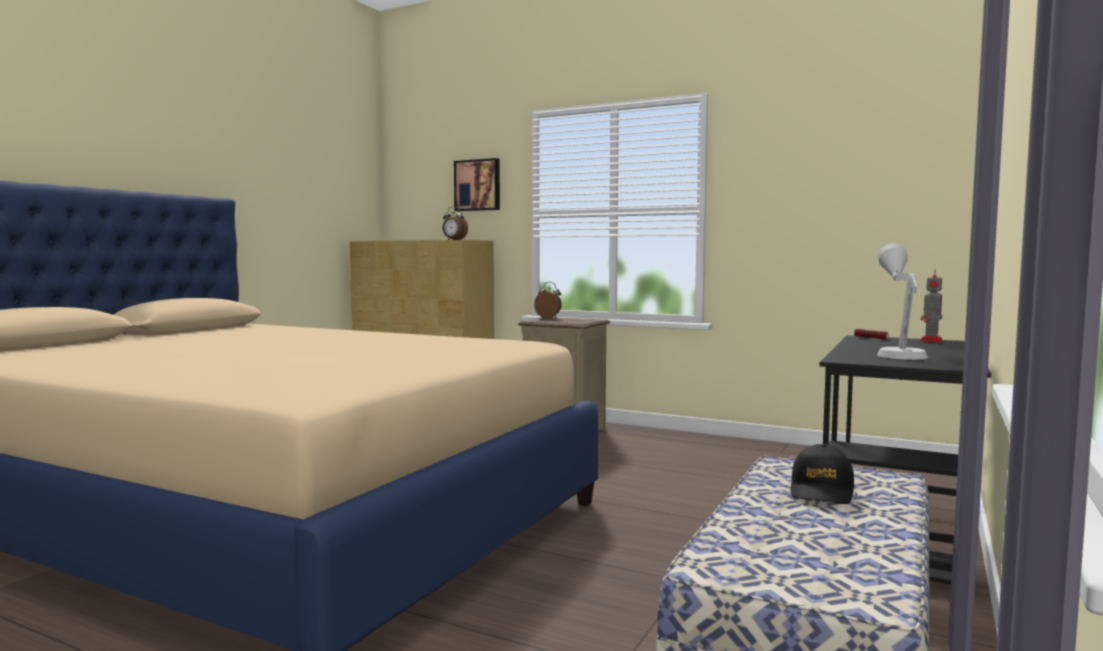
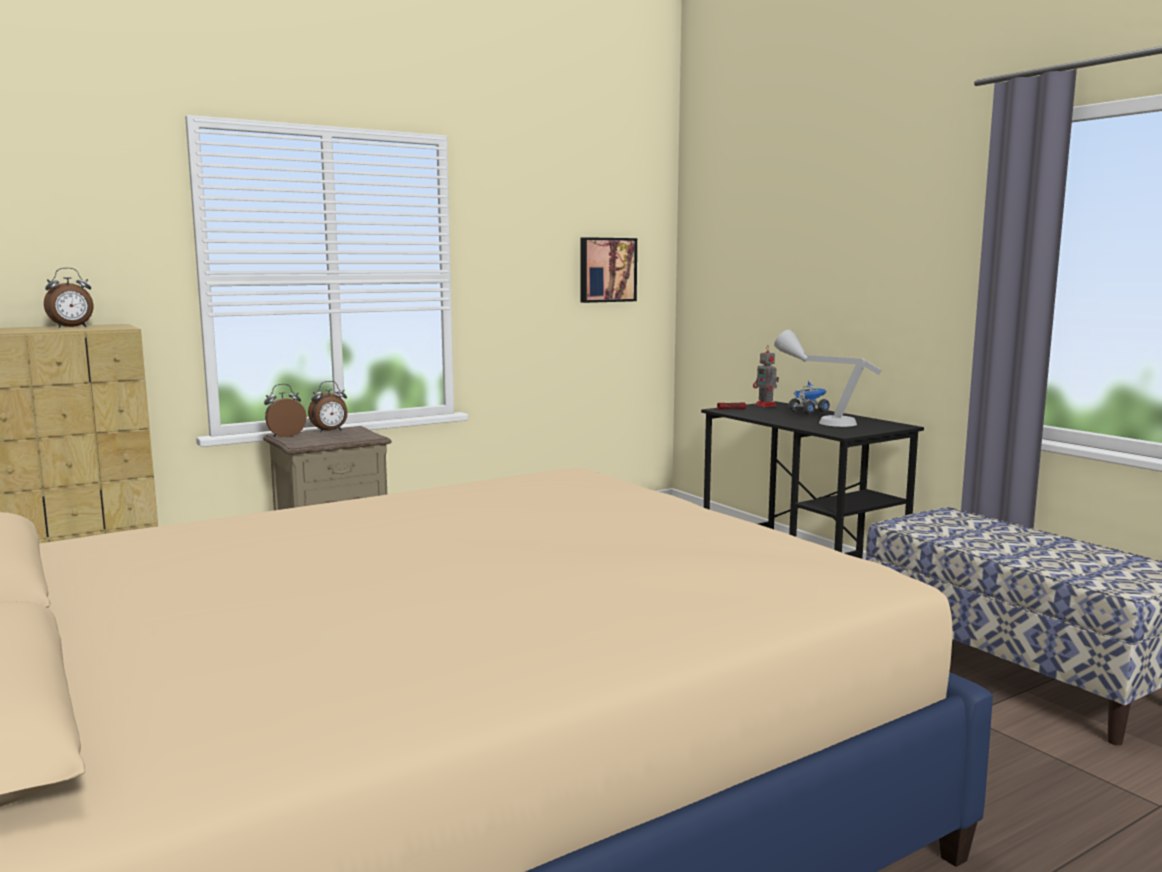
camera: 60 degrees left, 5 degrees up
(478, 185) = (81, 228): picture -> picture (606, 270)
(577, 319) = (330, 431): none -> alarm clock
(822, 490) = (972, 532): black cap -> none
(942, 348) = (808, 411): none -> toy truck

